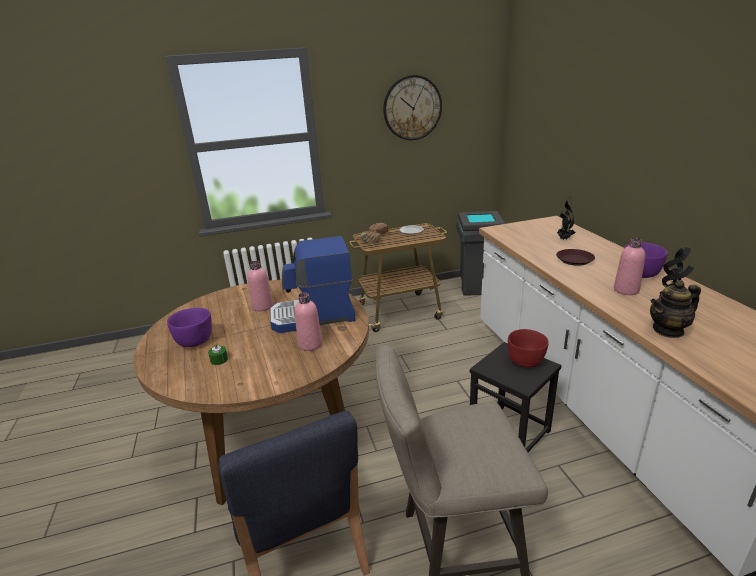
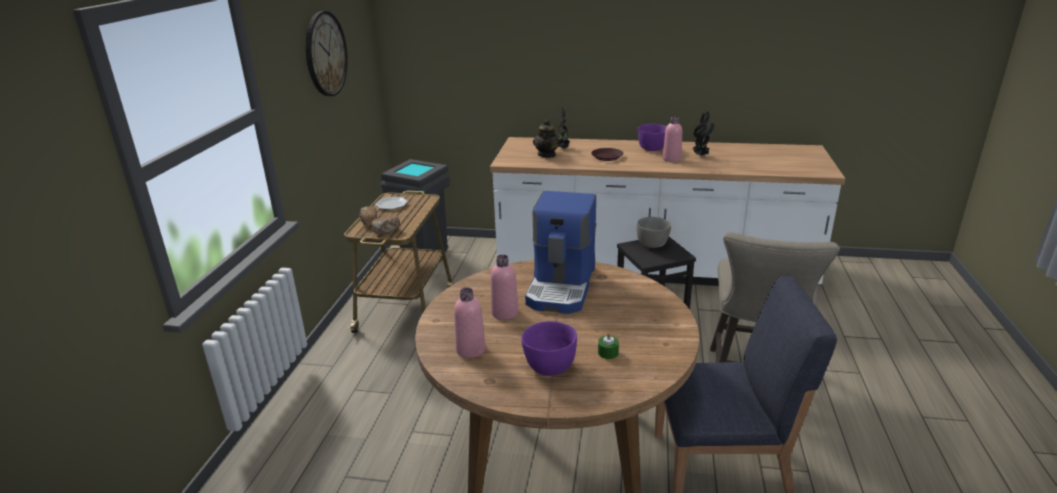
camera: 65 degrees left, 0 degrees up
(310, 344) = (620, 297): pink bottle -> pink bottle (470, 350)
(526, 361) = (652, 244): red bowl -> grey bowl
(668, 330) = (733, 166): teapot -> teapot (547, 155)

